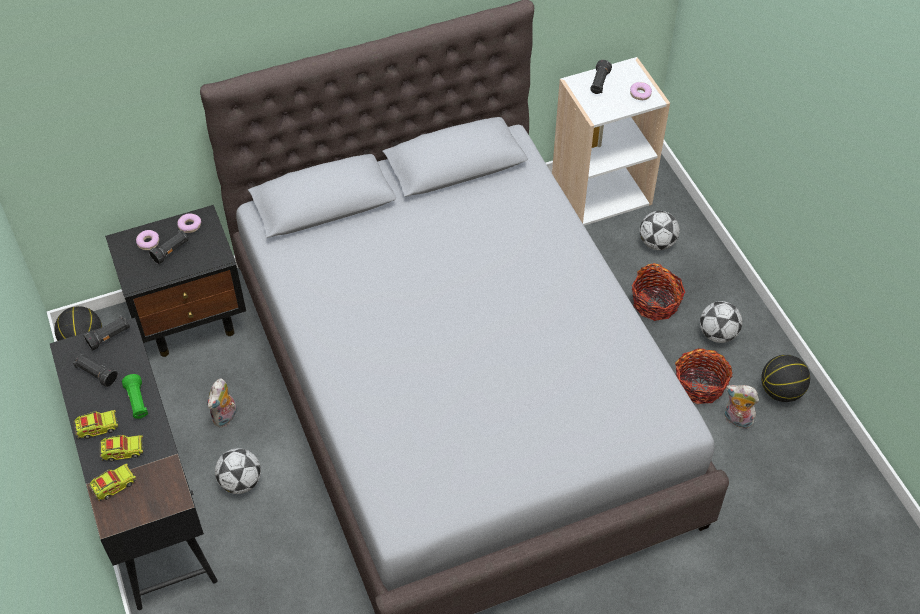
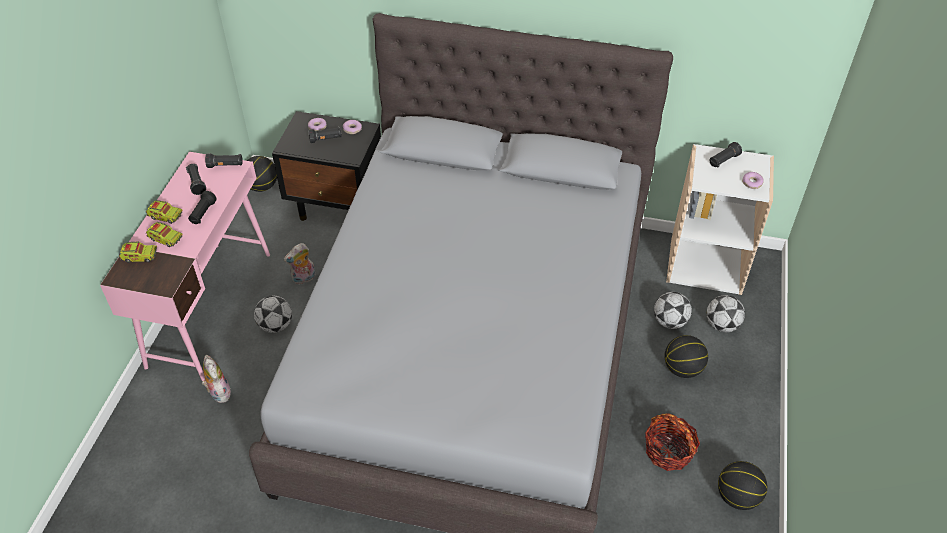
camera: 35 degrees right, 5 degrees down
(137, 402) = (203, 213): green flashlight -> black flashlight
(151, 504) = (210, 307): black desk -> pink desk
(655, 303) = (682, 369): basket -> basketball
(717, 334) = (717, 421): football -> football (669, 322)
(736, 420) = (677, 496): plush toy -> plush toy (218, 392)

